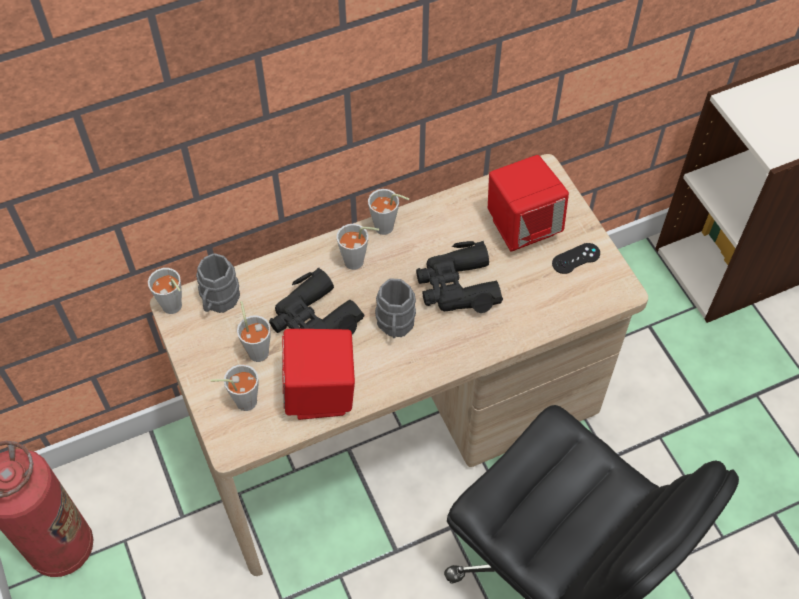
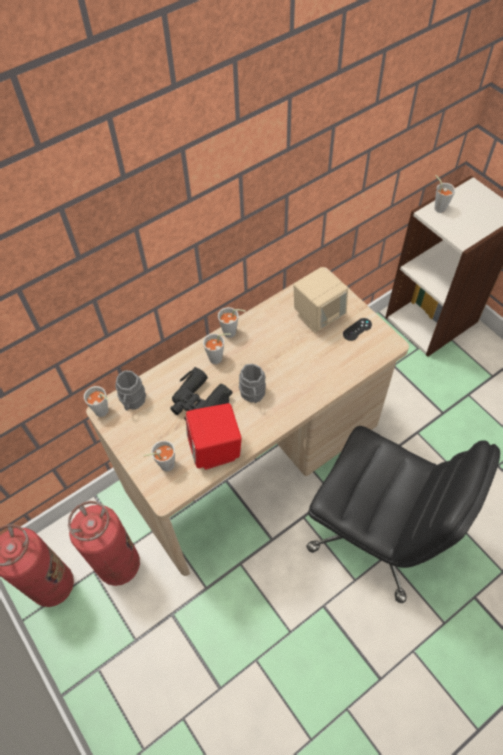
camera: 10 degrees left, 0 degrees up
(162, 539) = (119, 565): none -> fire extinguisher
(257, 348) = (166, 428): grey cup -> grey cup (438, 207)
(457, 286) = (286, 362): black binoculars -> none
(522, 226) = (318, 315): red speaker -> beige speaker

